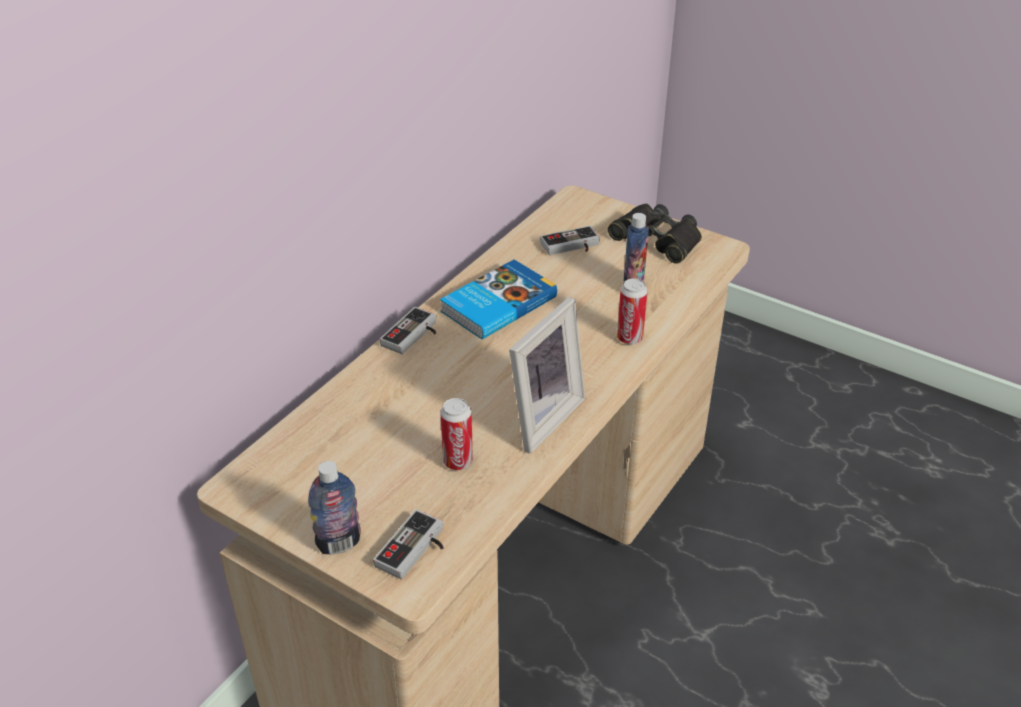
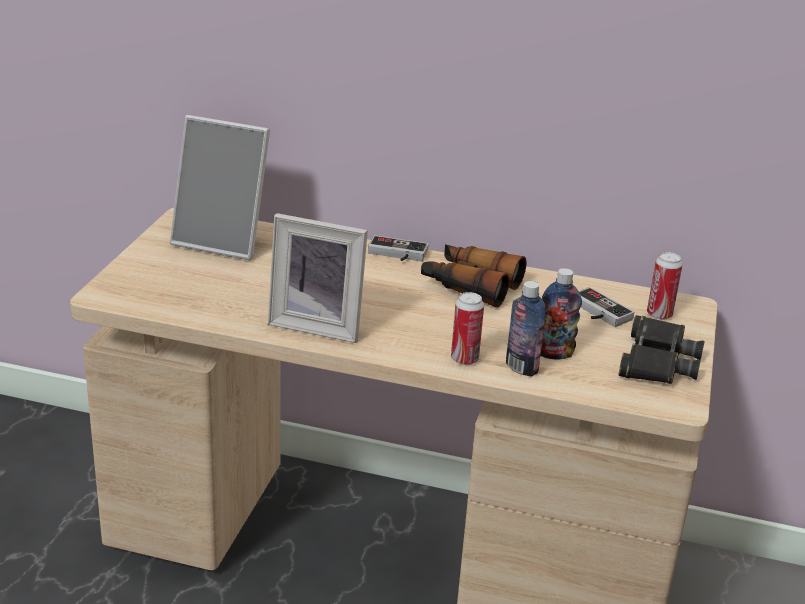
camera: 70 degrees right, 10 degrees down
(318, 459) = (224, 241): none -> picture frame
(339, 543) = (138, 262): bottle -> bottle (521, 368)
(416, 550) = (139, 291): game controller -> none
(458, 462) = (244, 295): can -> can (659, 314)
(497, 304) = (470, 285): book -> binoculars

